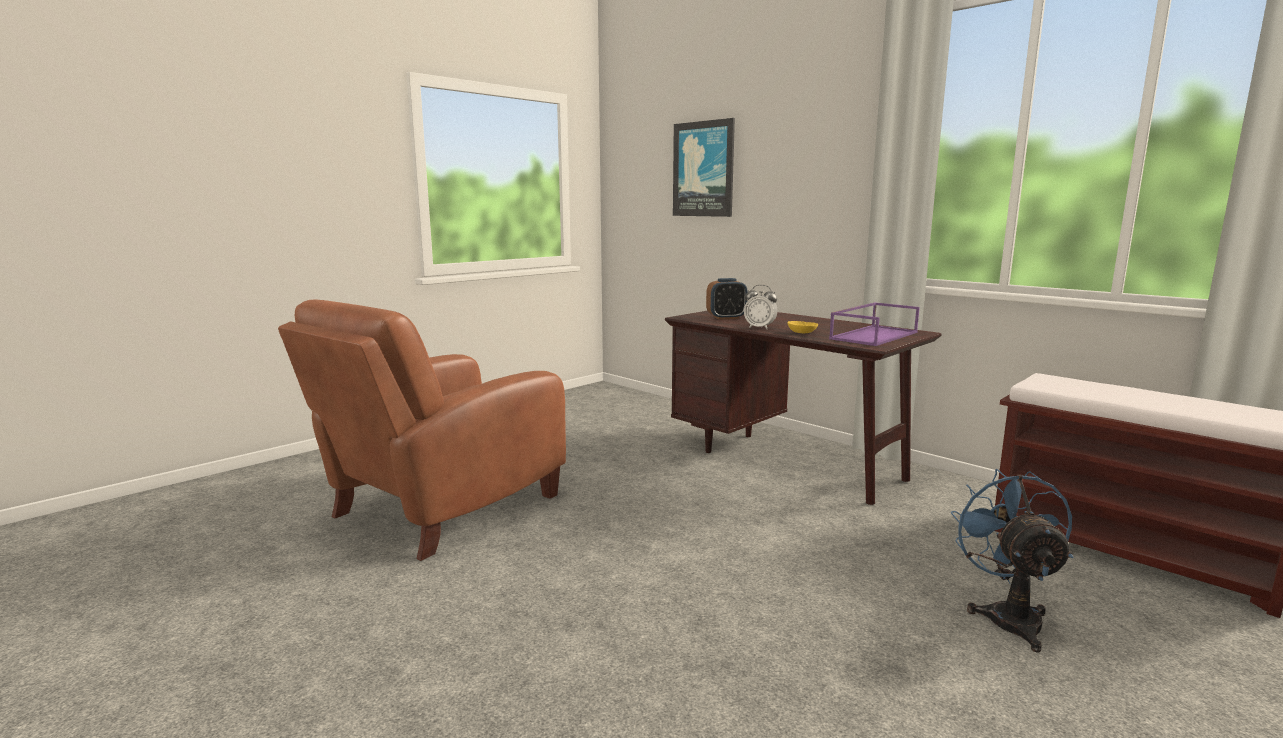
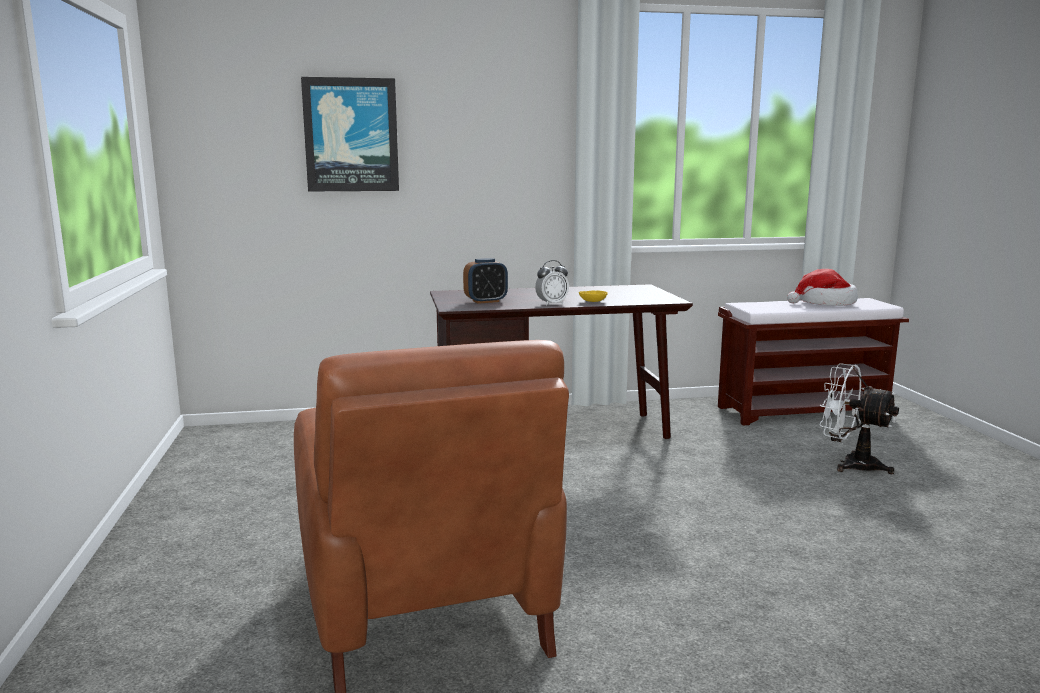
camera: 55 degrees left, 0 degrees up
(726, 318) = (485, 301): alarm clock -> alarm clock turned 45 degrees clockwise
(873, 335) = (635, 294): purple tray -> none
(1008, 616) = (850, 464): blue fan -> white fan
(1185, 402) = (825, 303): none -> hat

